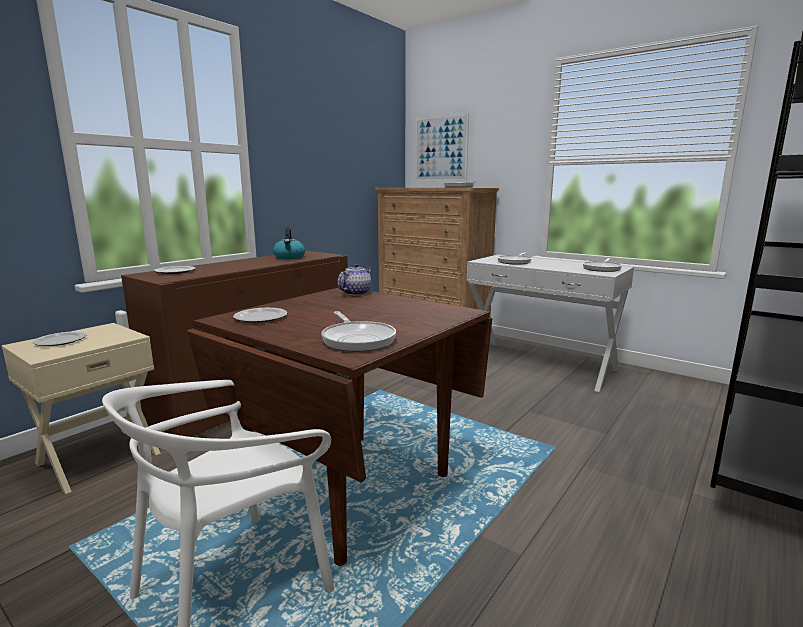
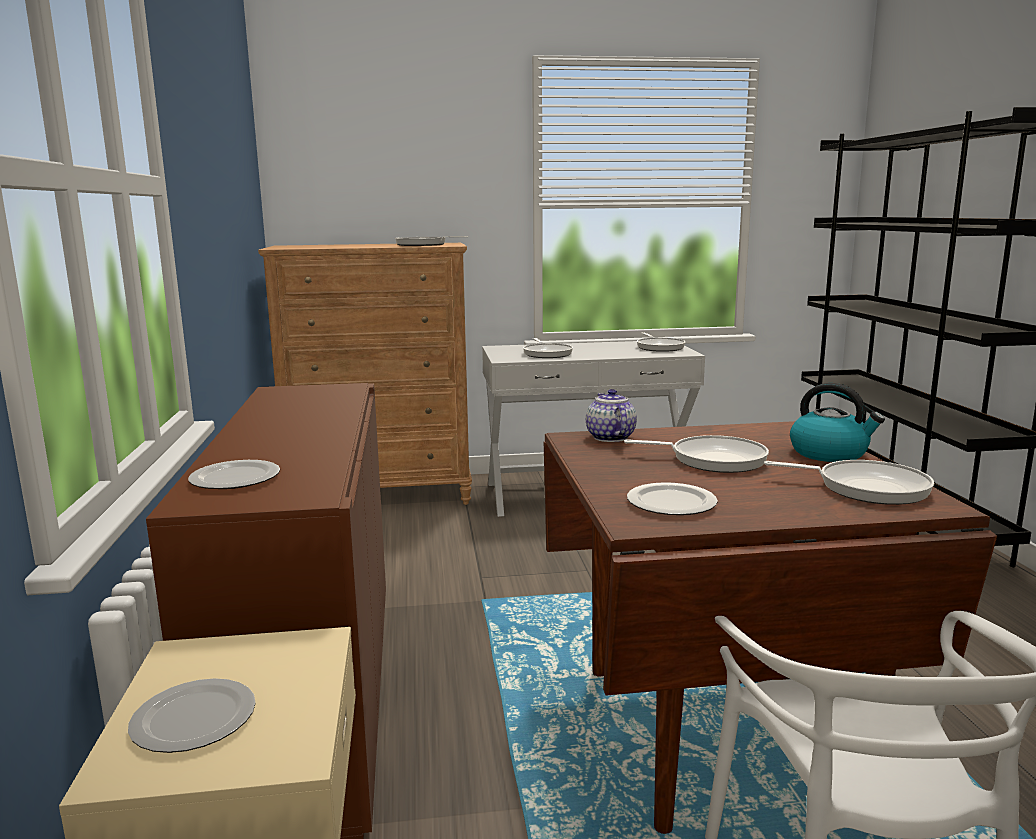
camera: 45 degrees left, 0 degrees up
(289, 257) = (304, 404): kettle -> kettle (830, 453)
(352, 310) = (712, 459): none -> frying pan
(441, 148) = (341, 177): picture -> none

